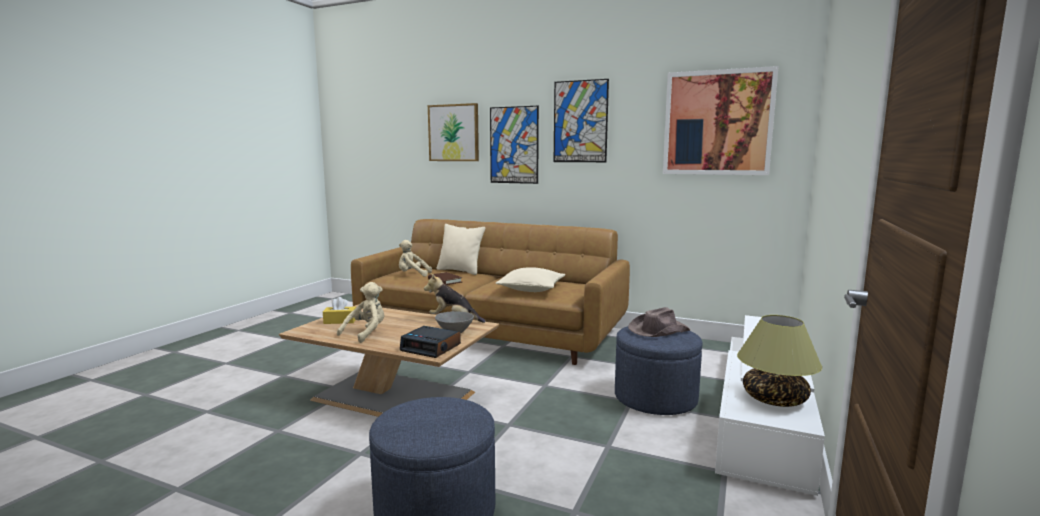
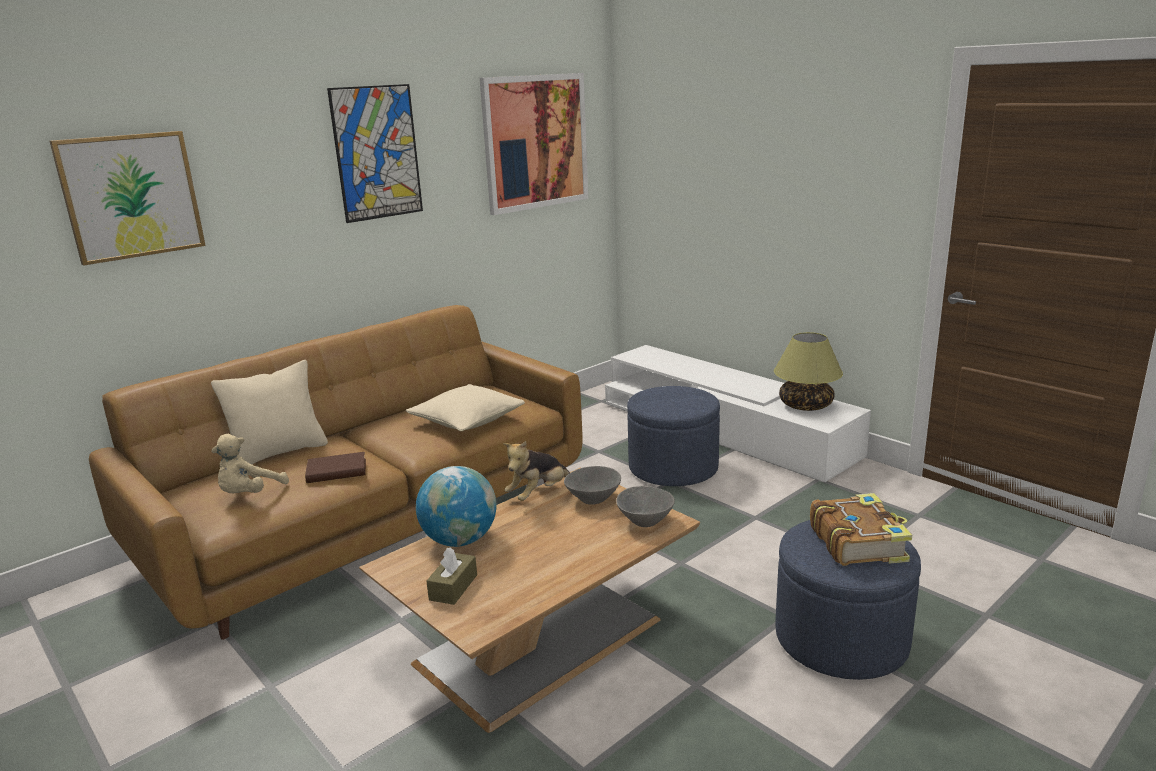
camera: 65 degrees left, 10 degrees up
(340, 321) = (453, 587): yellow tissue box -> brown tissue box
(366, 333) = (543, 565): beige plush toy -> none
(389, 314) = (460, 540): none -> globe
(431, 347) = (645, 521): alarm clock -> grey bowl
(439, 422) = (857, 542): none -> book
(514, 145) = (271, 204): picture -> none
(658, 330) = (665, 396): brown hat -> none

